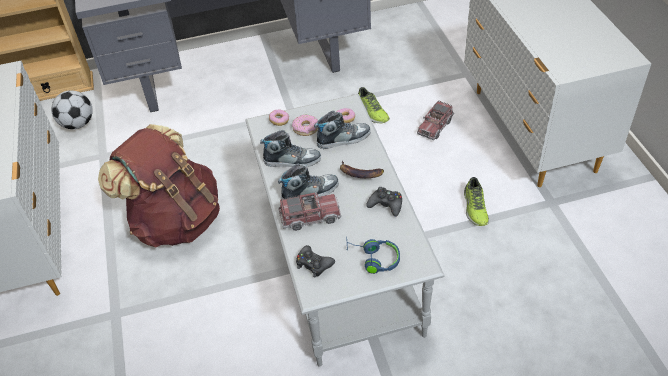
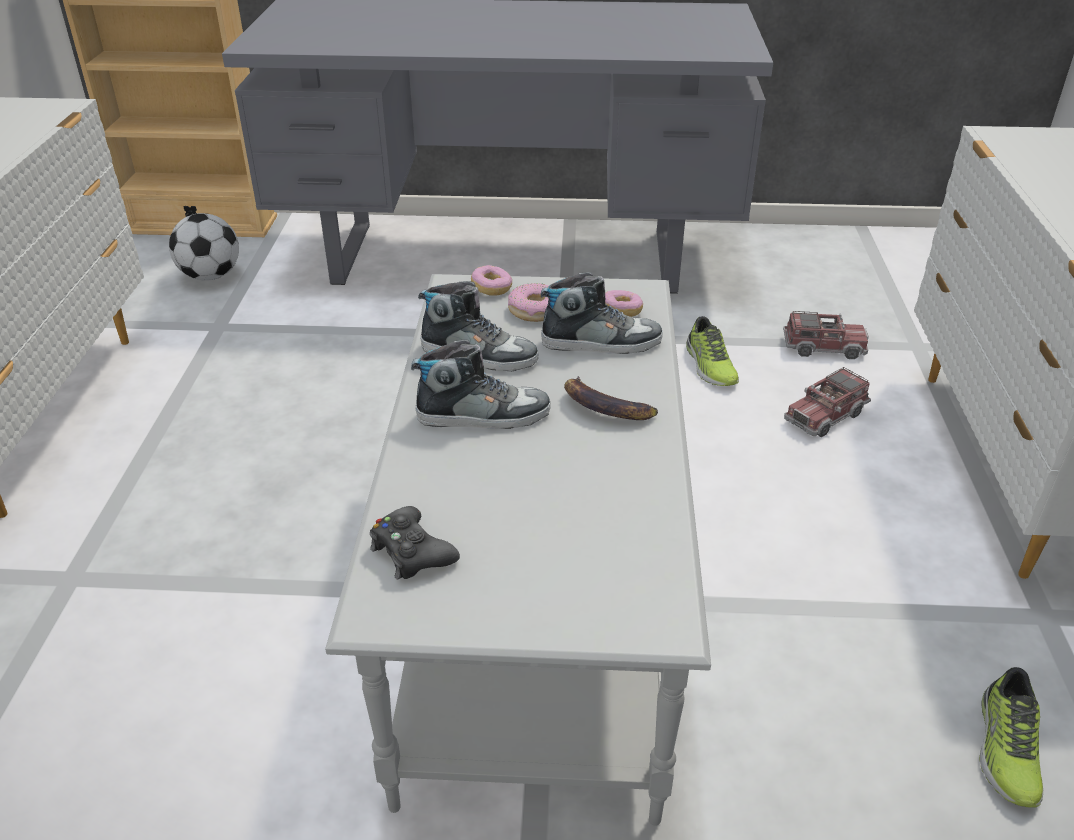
camera: 15 degrees right, 10 degrees down
(176, 220) = (273, 451): brown backpack -> none
(310, 217) = (457, 459): toy truck -> toy truck (823, 347)
(373, 258) = (551, 578): blue headphones -> none
(386, 205) = (633, 477): black game controller -> none
(474, 208) = (862, 581): shoe -> shoe (1005, 748)

